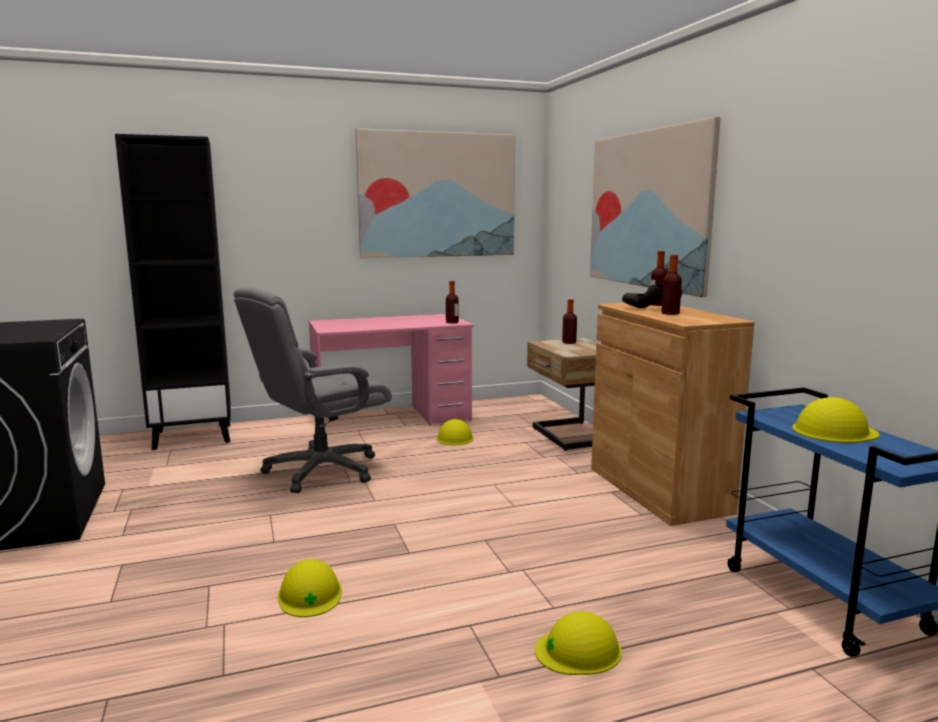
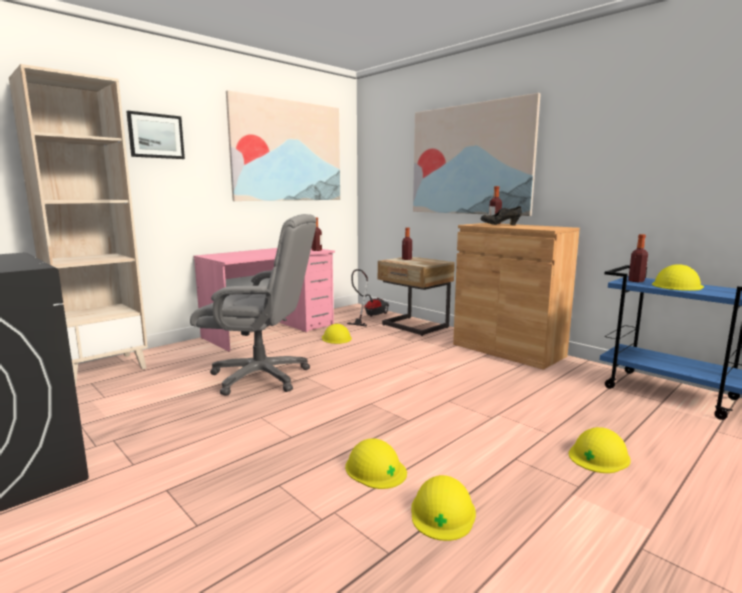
camera: 25 degrees left, 0 degrees up
(193, 436) = (102, 369): black bookcase -> beige bookcase
(270, 187) = (156, 136): none -> picture
(318, 655) = (443, 512): none -> yellow hard hat
(321, 471) = (261, 377): grey office chair -> grey office chair turned 105 degrees counterclockwise
(532, 414) = (369, 316): none -> vacuum cleaner
(670, 313) = (521, 226): bottle -> bottle (636, 281)

